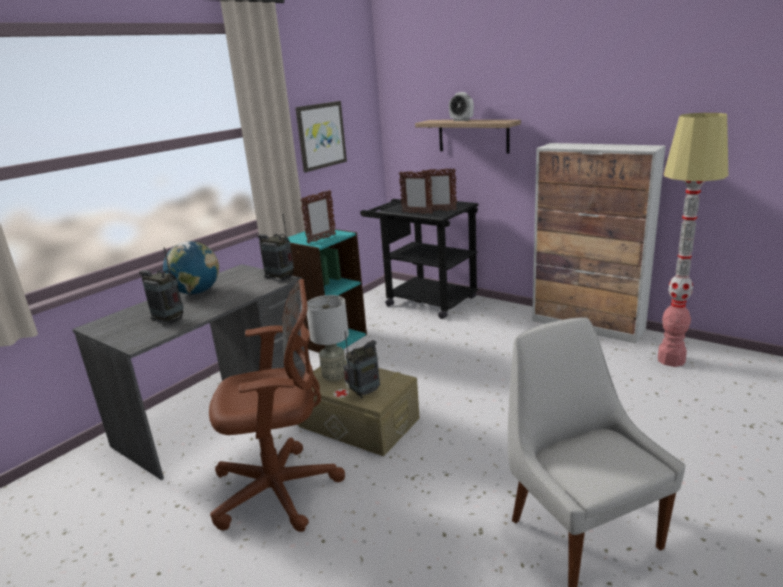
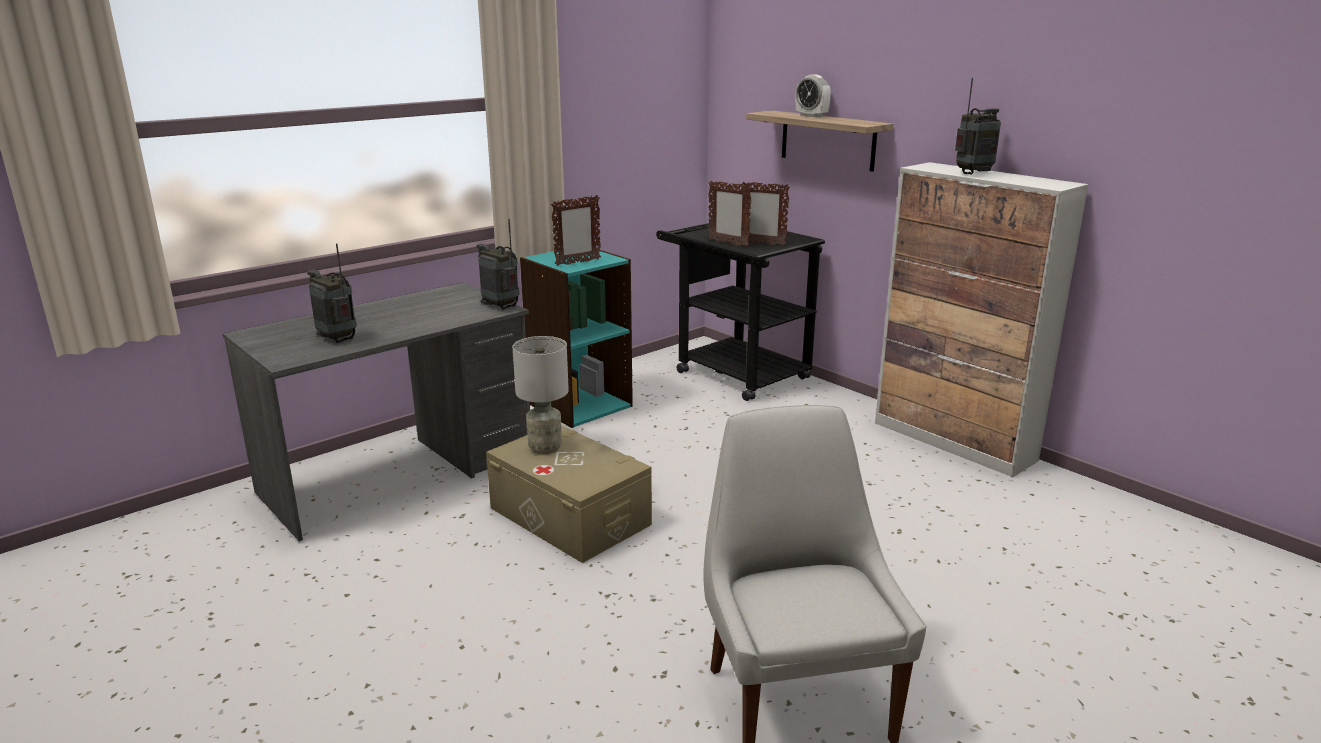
camera: 10 degrees right, 0 degrees up
(196, 292) = (388, 310): globe -> none
(282, 490) = (438, 579): brown office chair -> none
(321, 135) = (609, 118): picture -> none
(365, 393) = (574, 475): radio -> radio (974, 173)
(671, 360) = (1052, 508): floor lamp -> none

